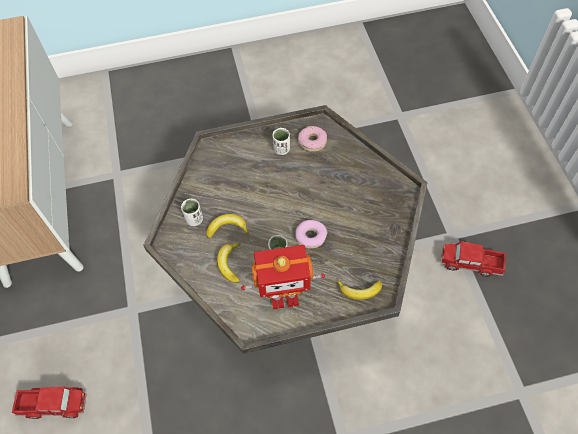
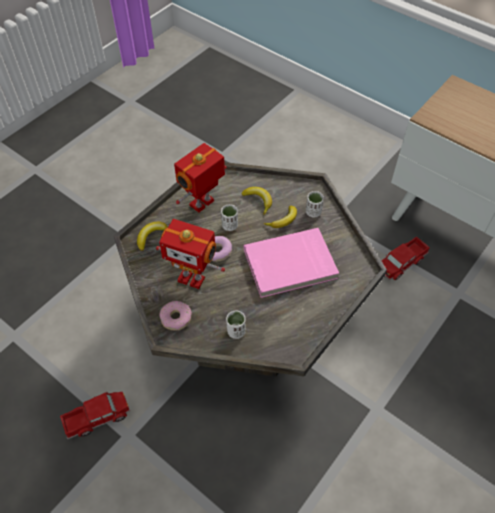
camera: 140 degrees right, 5 degrees down
(53, 404) = (317, 152): toy truck -> toy truck (401, 263)
(261, 185) = (290, 265): none -> pink book
(281, 149) = (304, 306): white cup -> white cup (236, 331)
(312, 142) = (285, 330): donut -> donut (176, 318)
(352, 226) = (192, 278): none -> toy robot

